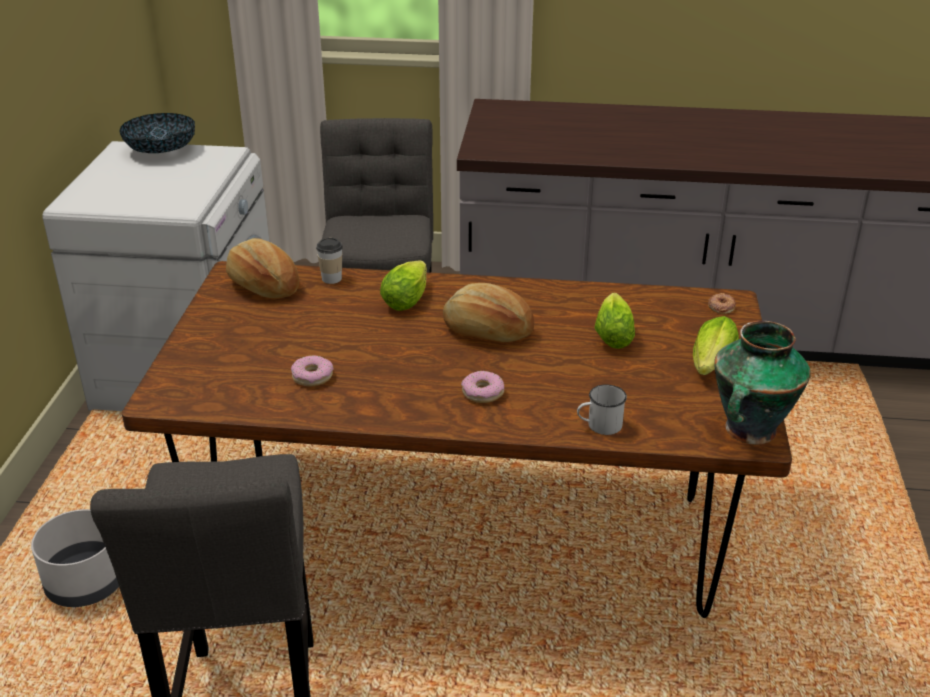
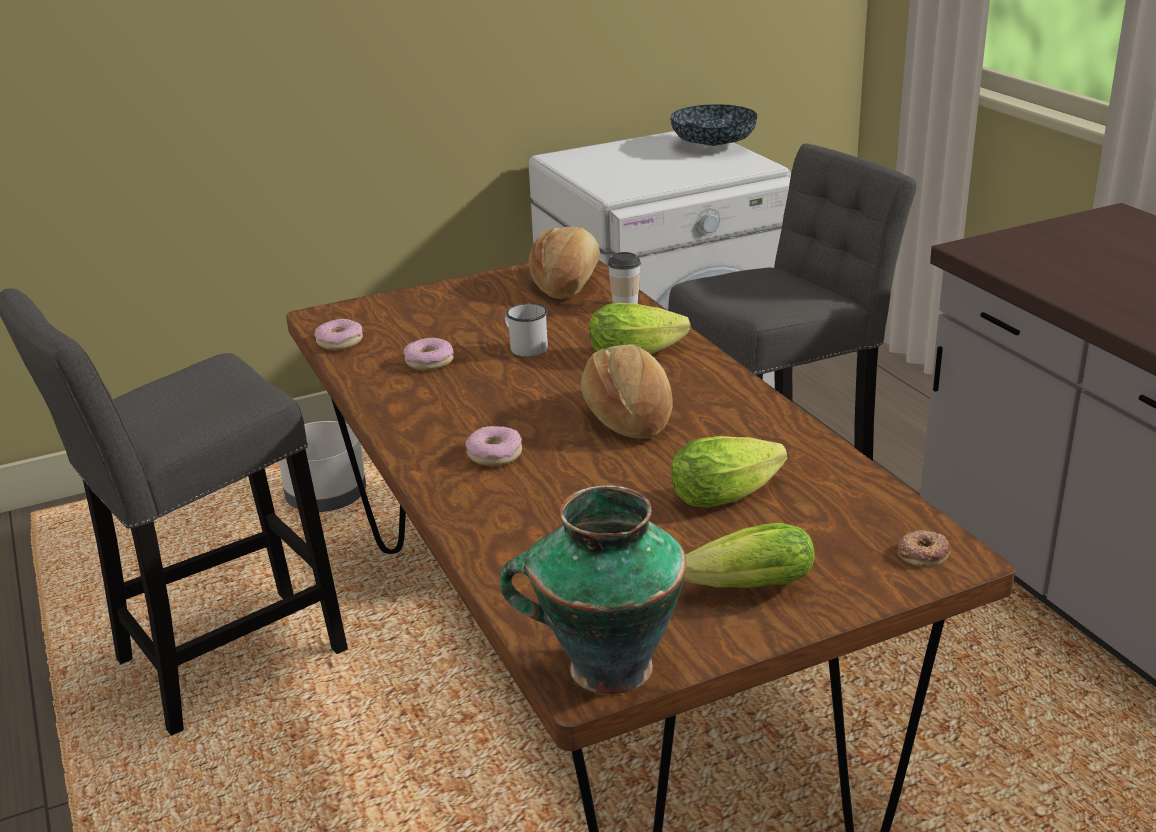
camera: 60 degrees right, 5 degrees down
(221, 404) = (340, 342): none -> donut
(599, 425) = (501, 547): white mug -> white mug (524, 347)

